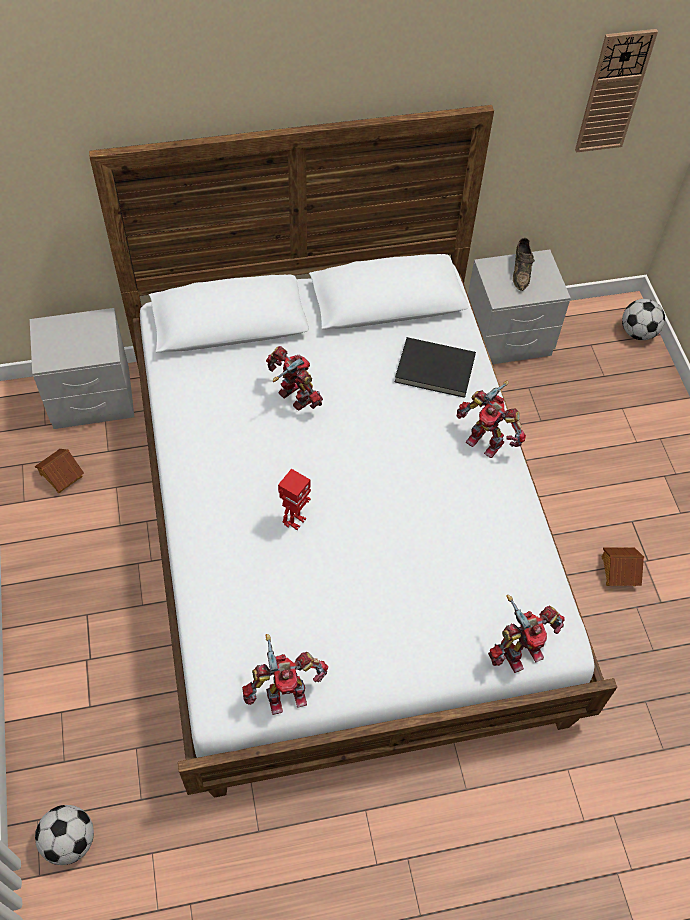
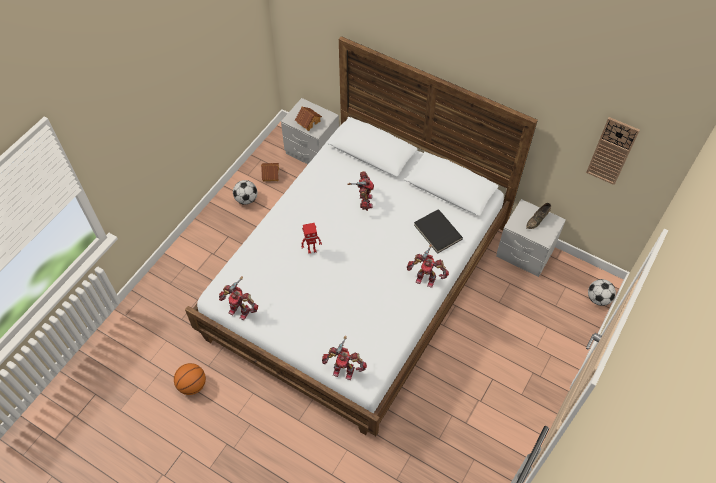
camera: 45 degrees right, 0 degrees up
(70, 841) = (145, 313): football -> football (246, 199)
(264, 882) = (192, 385): none -> basketball
(486, 440) = (426, 278): toy robot -> toy robot turned 60 degrees counterclockwise
(618, 571) = (461, 394): toy house -> toy house (308, 122)

